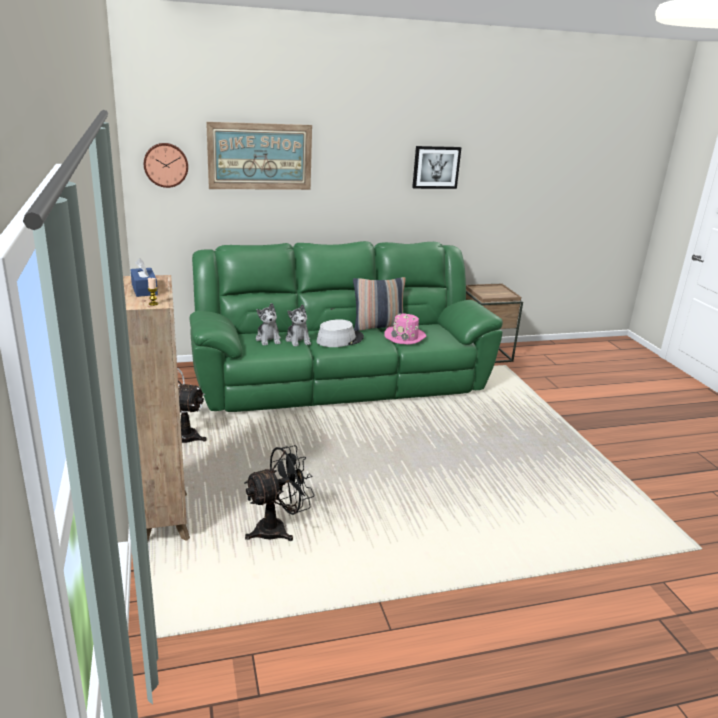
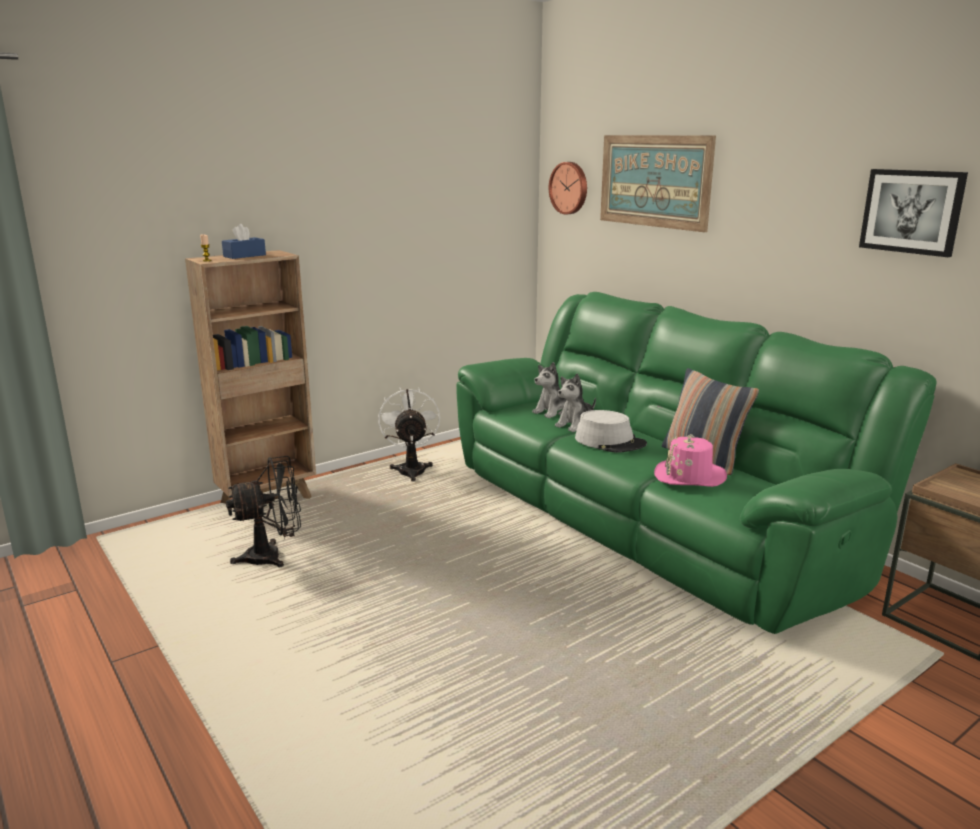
camera: 70 degrees right, 5 degrees down
(278, 529) = (273, 556): black fan -> black fan turned 60 degrees counterclockwise

